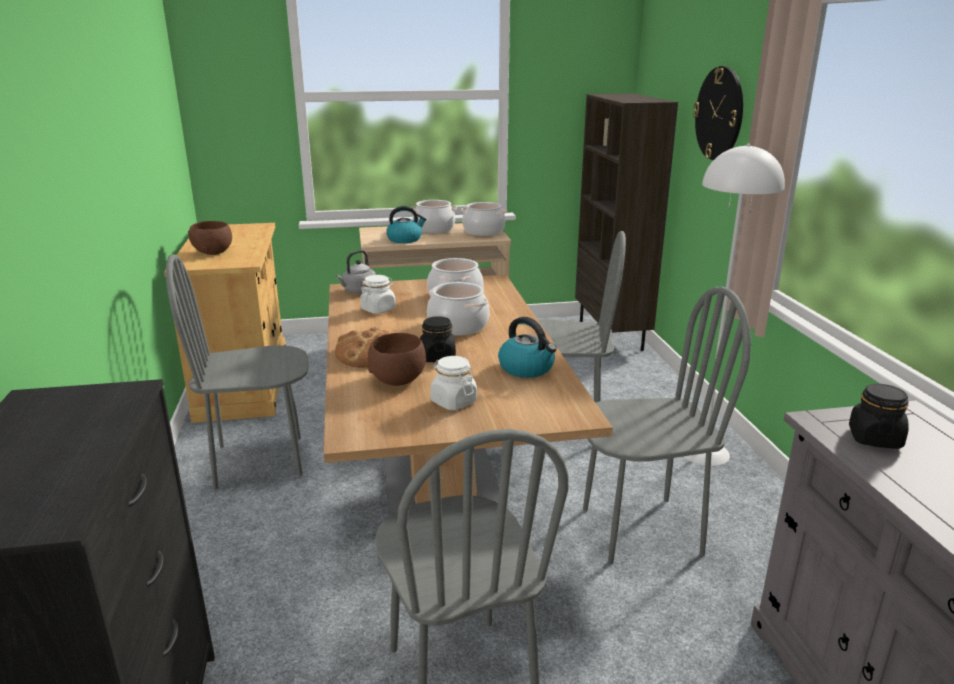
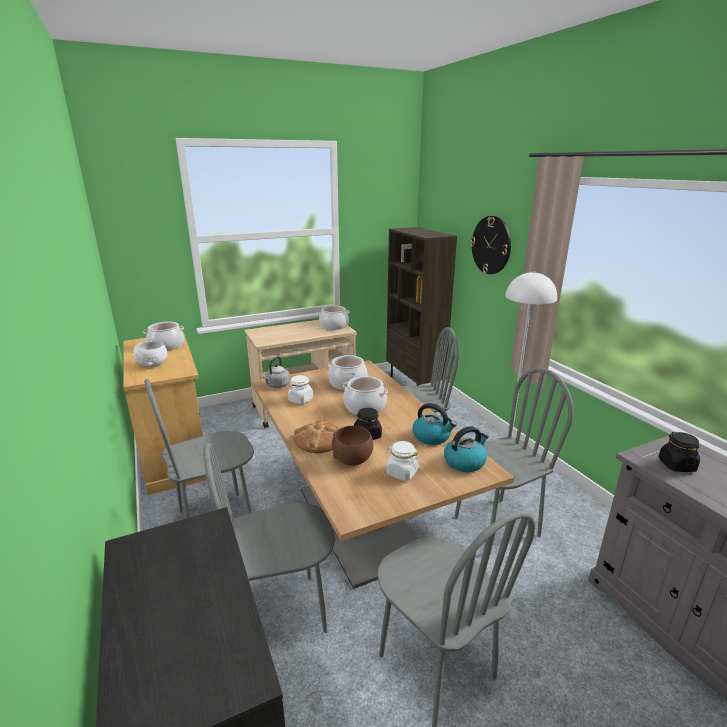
camera: 15 degrees left, 0 degrees up
(214, 252) = (153, 365): brown bowl -> white bowl
(289, 578) = (281, 613): none -> grey chair
(405, 239) = (284, 337): kettle -> kettle (465, 462)
(434, 229) = (299, 326): cooking pot -> cooking pot (167, 346)

